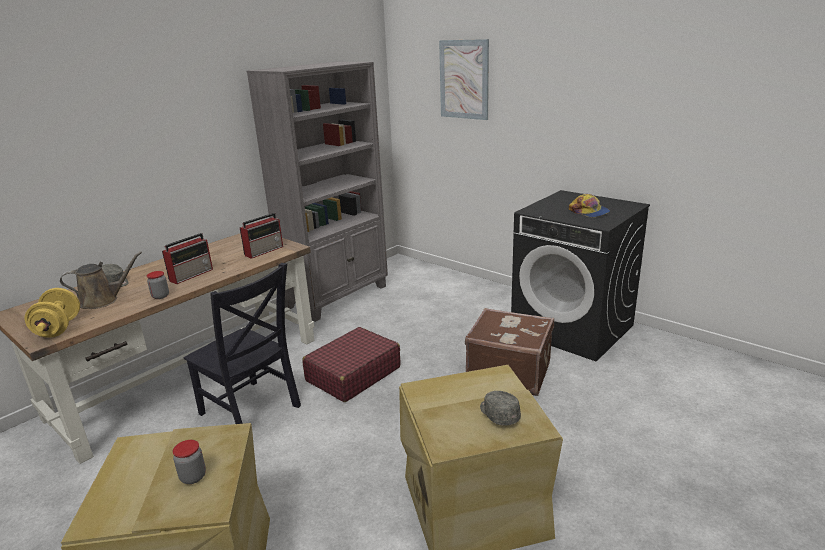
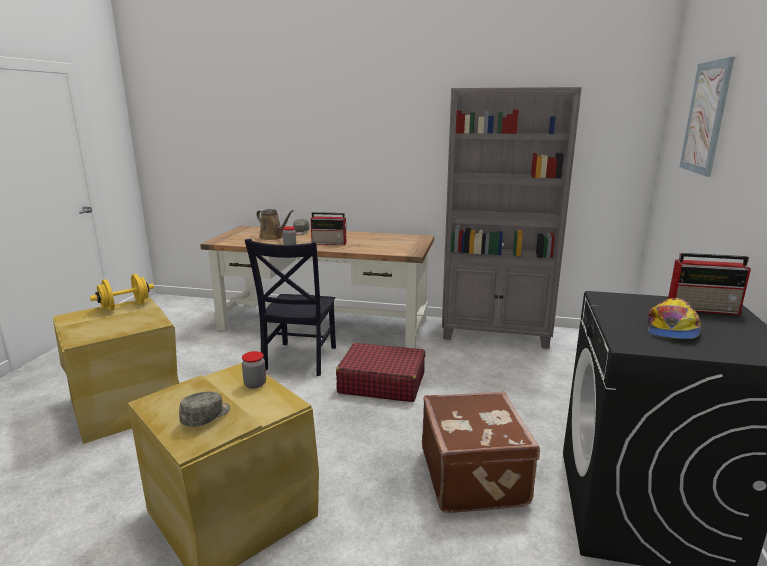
camera: 60 degrees right, 5 degrees down
(58, 328) = (231, 240): yellow dumbbell -> yellow dumbbell (125, 306)
(193, 477) = (107, 326): jar -> jar (255, 384)
(264, 251) = (394, 248): radio -> radio (703, 308)

